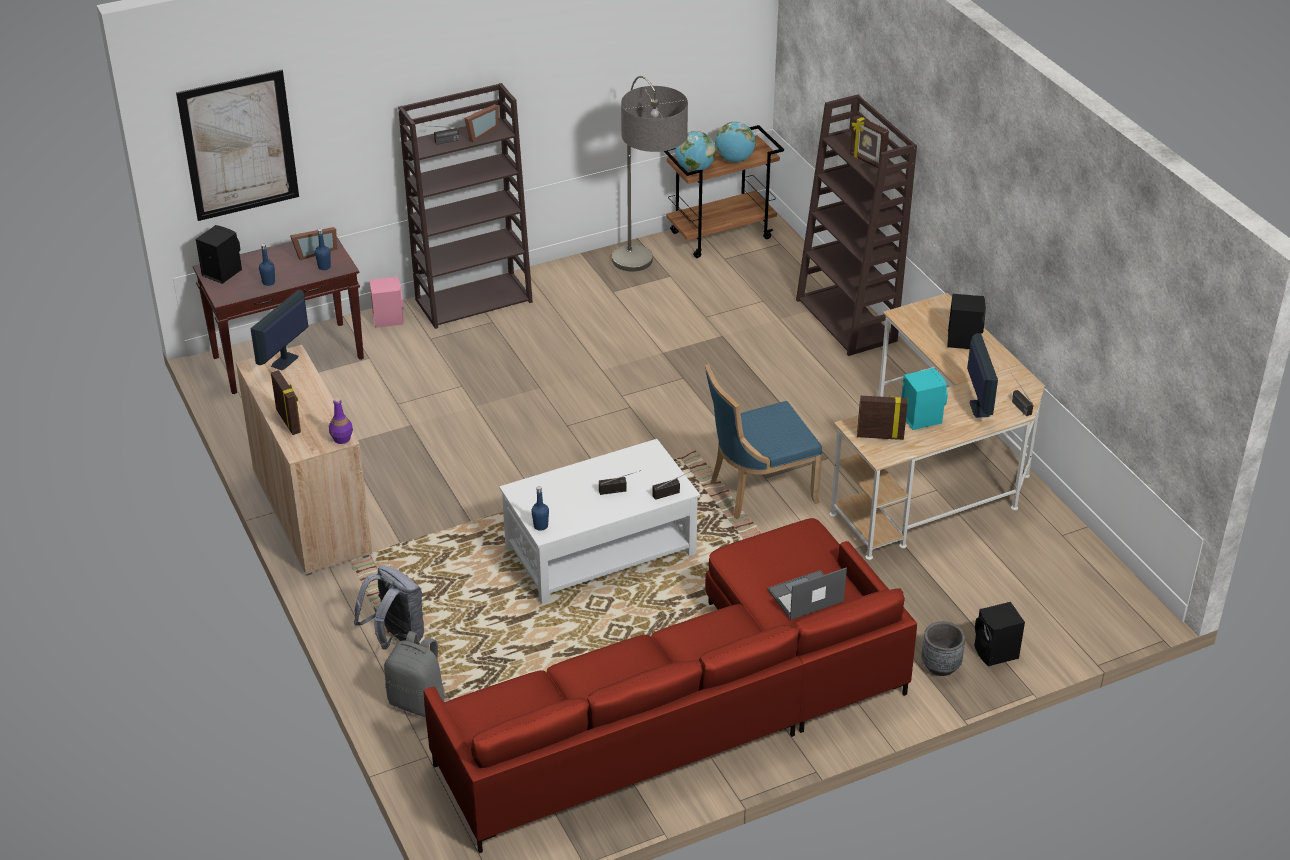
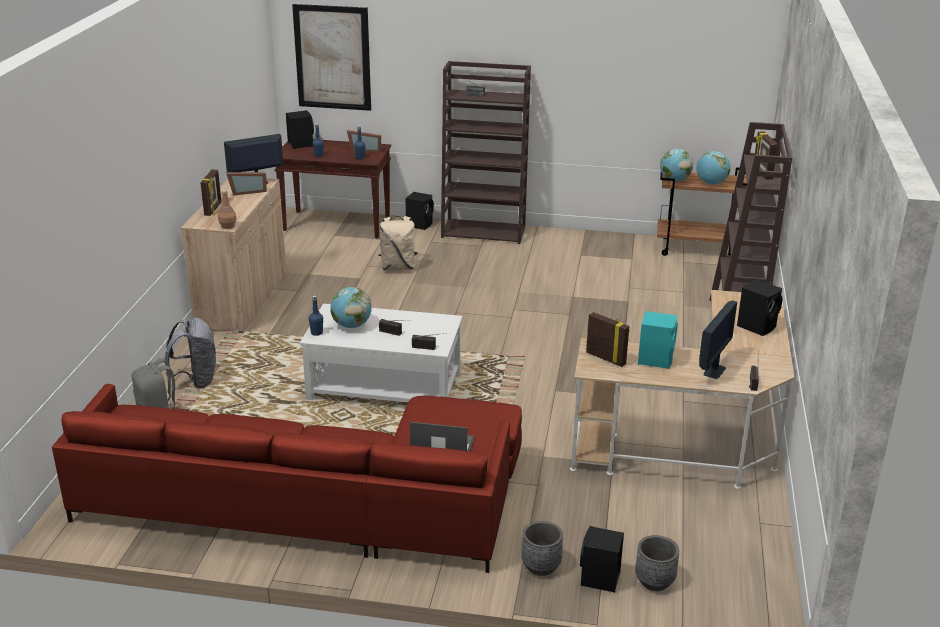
camera: 35 degrees right, 10 degrees down
(342, 439) = (228, 226): purple bottle -> brown bottle
(388, 318) = (420, 224): pink speaker -> black speaker
(435, 391) = (398, 267): none -> beige backpack
(479, 133) = (501, 96): picture frame -> picture frame (247, 191)
(564, 501) = (351, 325): none -> globe
(646, 287) = (607, 259): floor lamp -> none
(758, 490) = (540, 395): blue chair -> none
(1037, 632) = (654, 581): none -> grey planter

